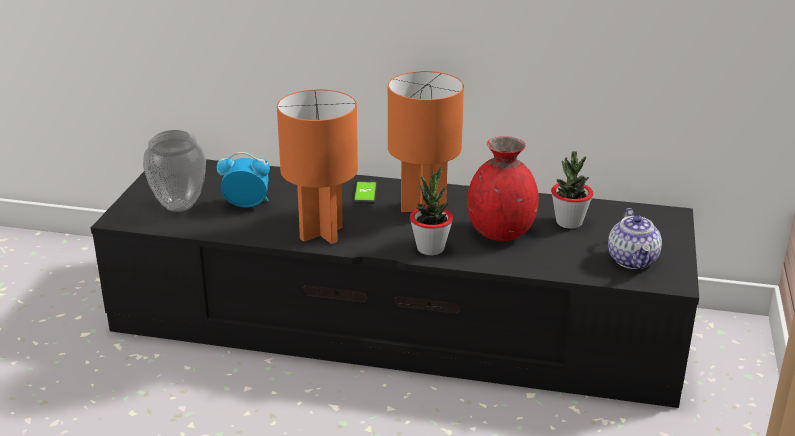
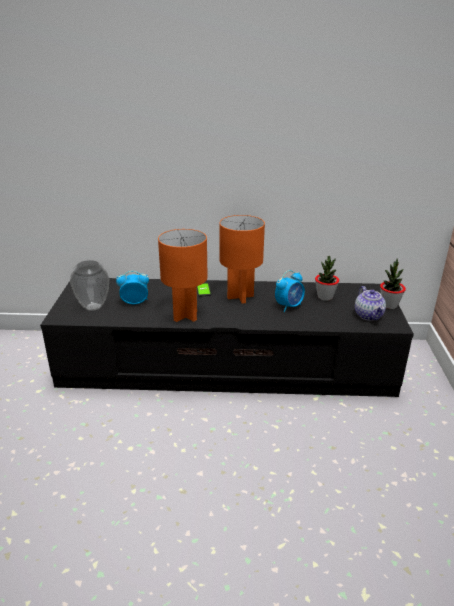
camera: 10 degrees left, 0 degrees up
(430, 248) = (253, 319): potted plant -> potted plant (389, 305)
(500, 232) = (289, 306): red vase -> alarm clock

